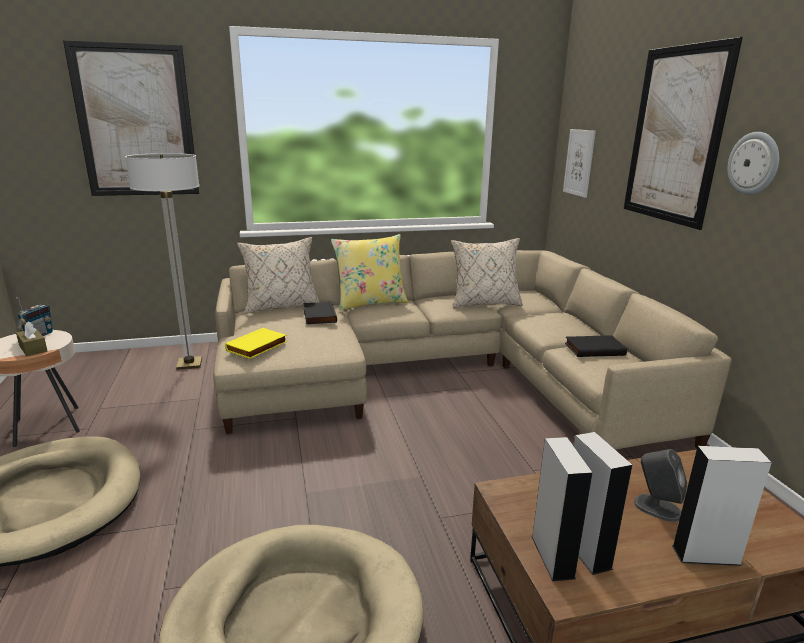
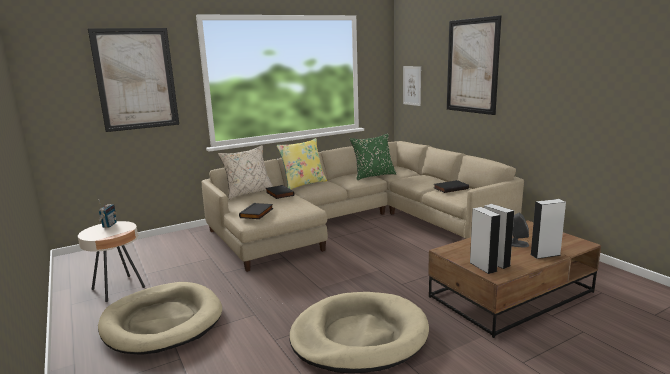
camera: 15 degrees left, 5 degrees down
(33, 348) = (116, 231): brown tissue box -> none
(189, 364) = (185, 242): floor lamp -> none
(257, 346) = (257, 213): yellow book -> black book
(484, 303) = (373, 176): beige pillow -> green pillow
(754, 163) = (517, 77): wall clock -> none

